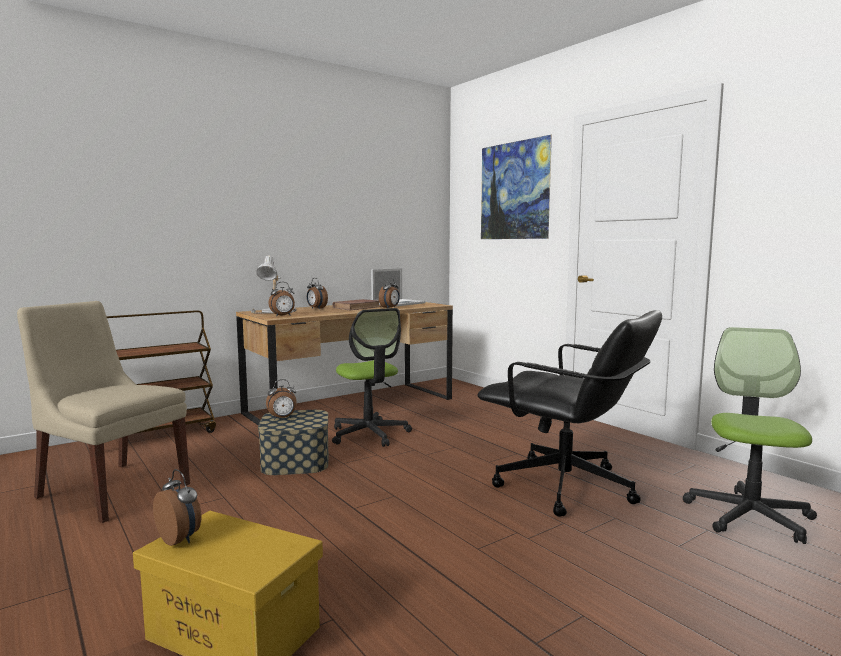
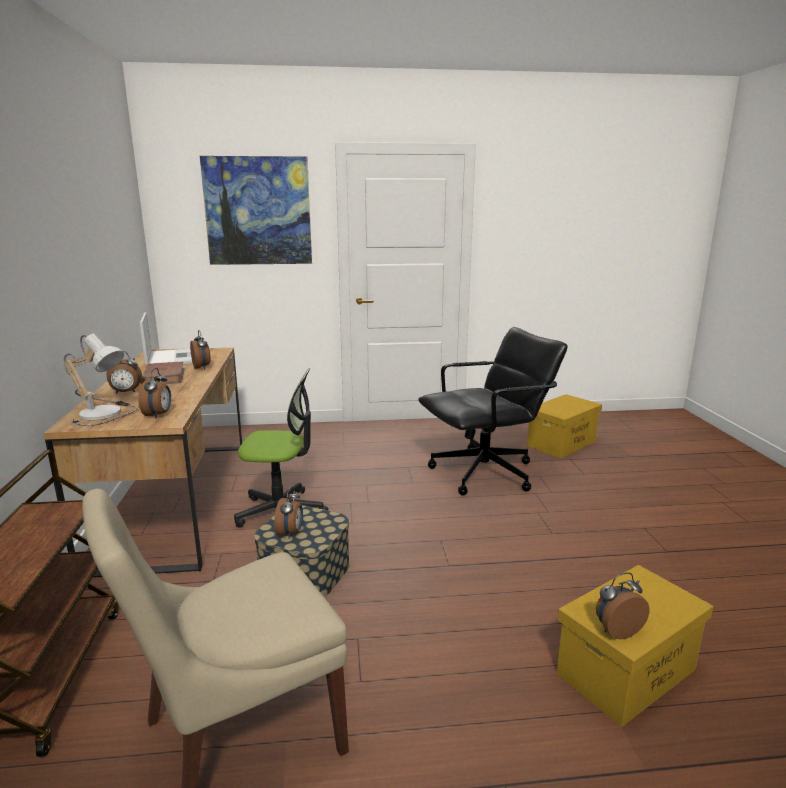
camera: 60 degrees left, 10 degrees up
(749, 516) = (561, 443): office chair -> yellow storage box

